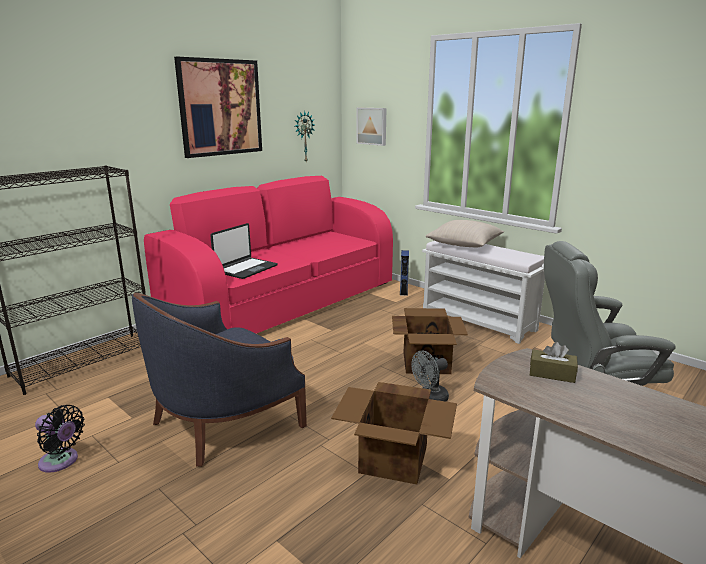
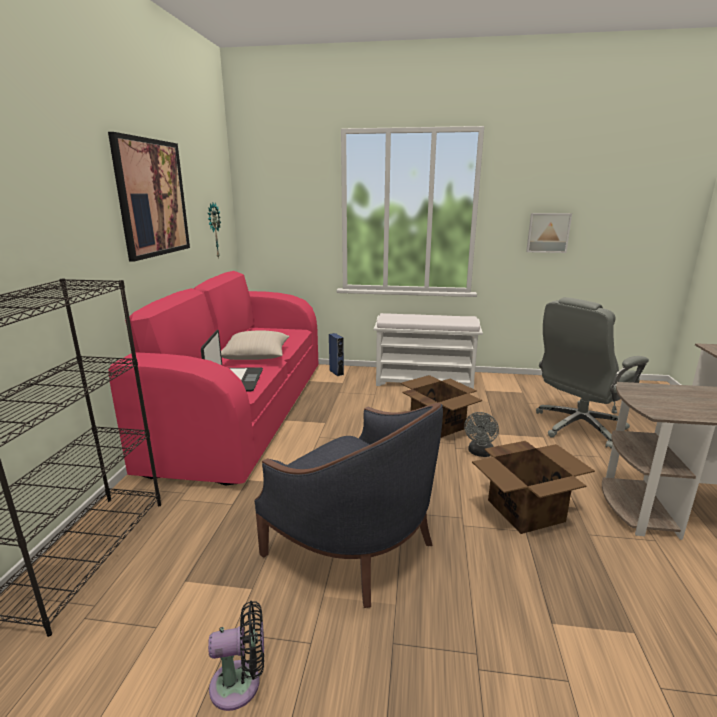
camera: 35 degrees left, 0 degrees up
(224, 421) = (354, 545): blue armchair -> blue armchair turned 60 degrees counterclockwise
(372, 126) = (276, 216): picture -> picture (548, 232)
(464, 245) = (407, 318): beige pillow -> beige pillow (256, 356)
(552, 374) = (664, 394): brown tissue box -> none

